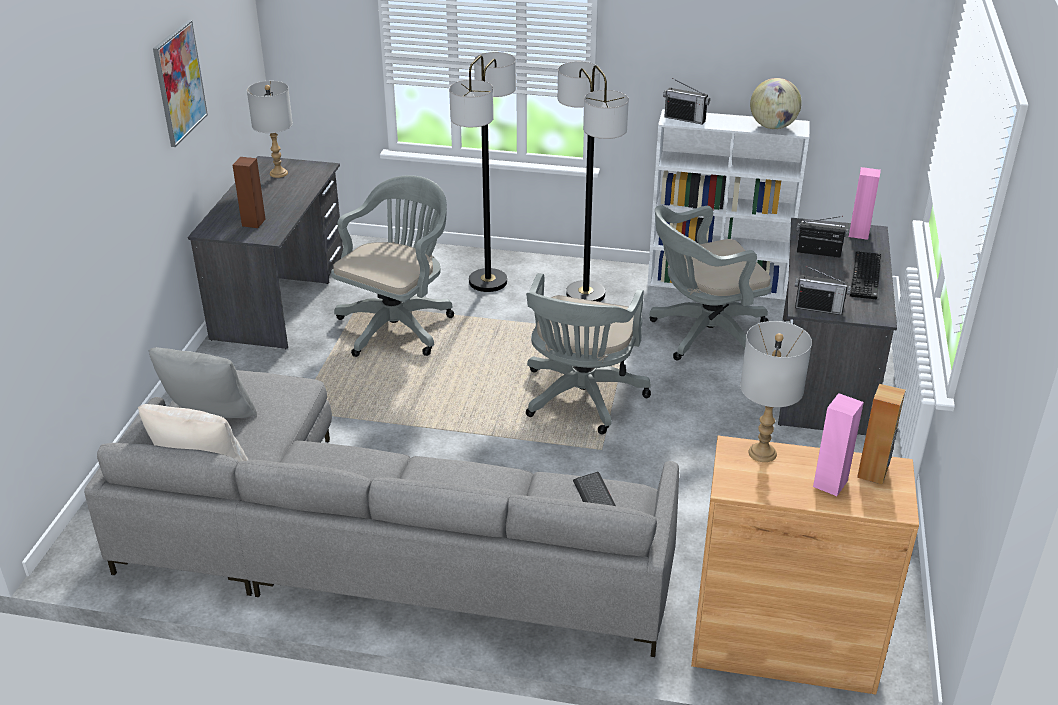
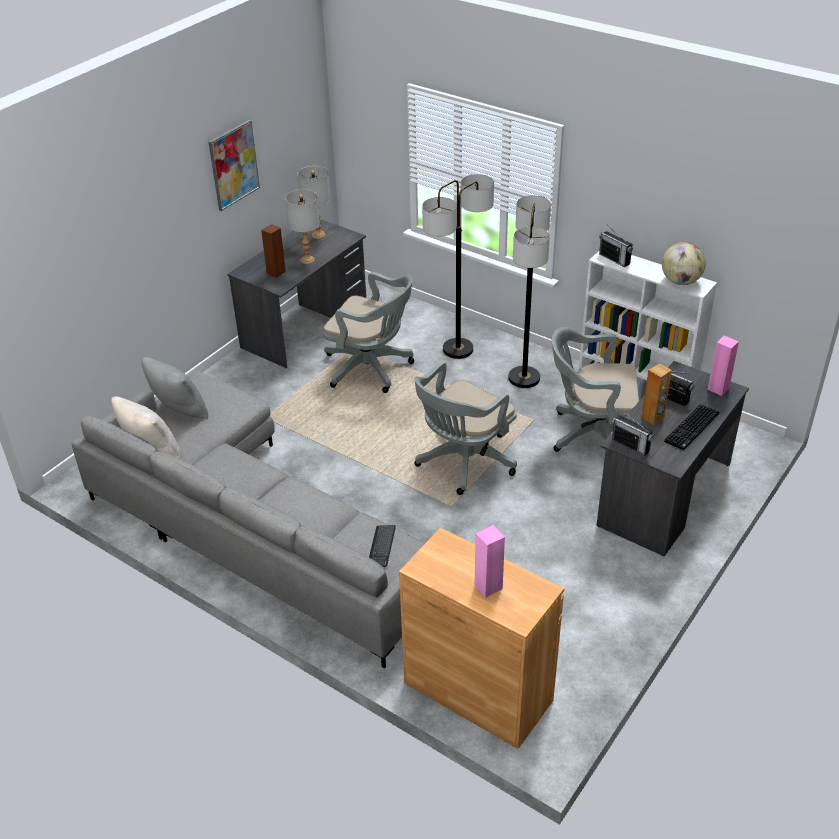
camera: 25 degrees right, 5 degrees up
(398, 325) = (372, 368): grey office chair -> grey office chair turned 60 degrees clockwise
(761, 453) = (459, 549): grey table lamp -> grey table lamp (307, 260)
(873, 473) = (525, 589): brown speaker -> brown speaker (653, 417)

